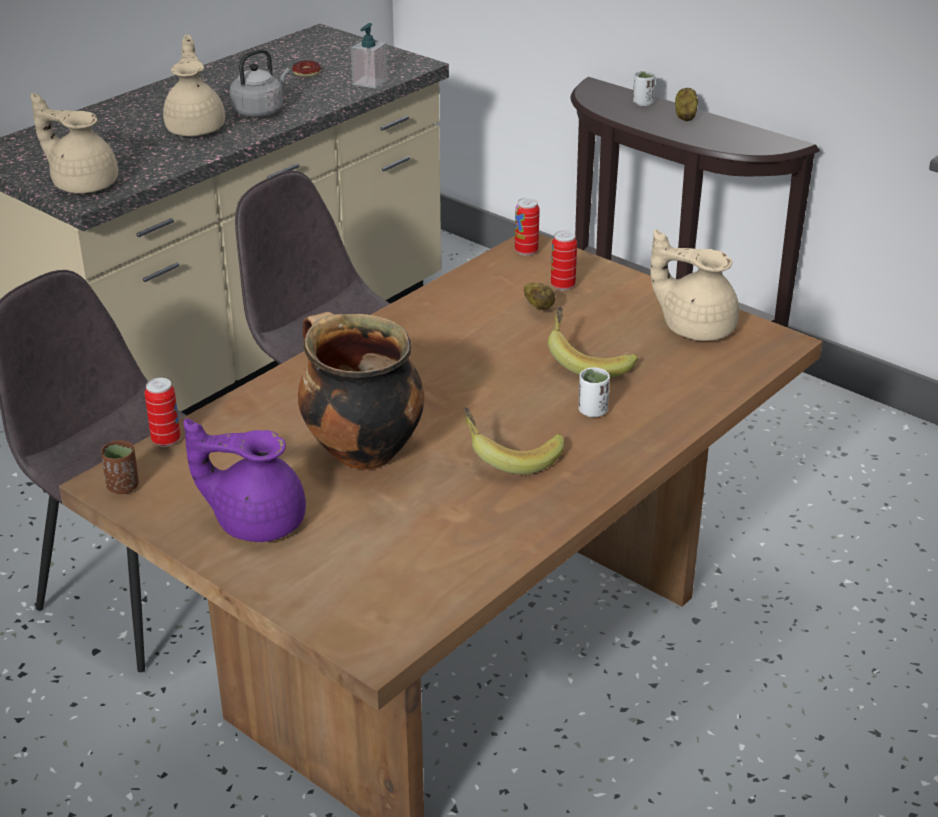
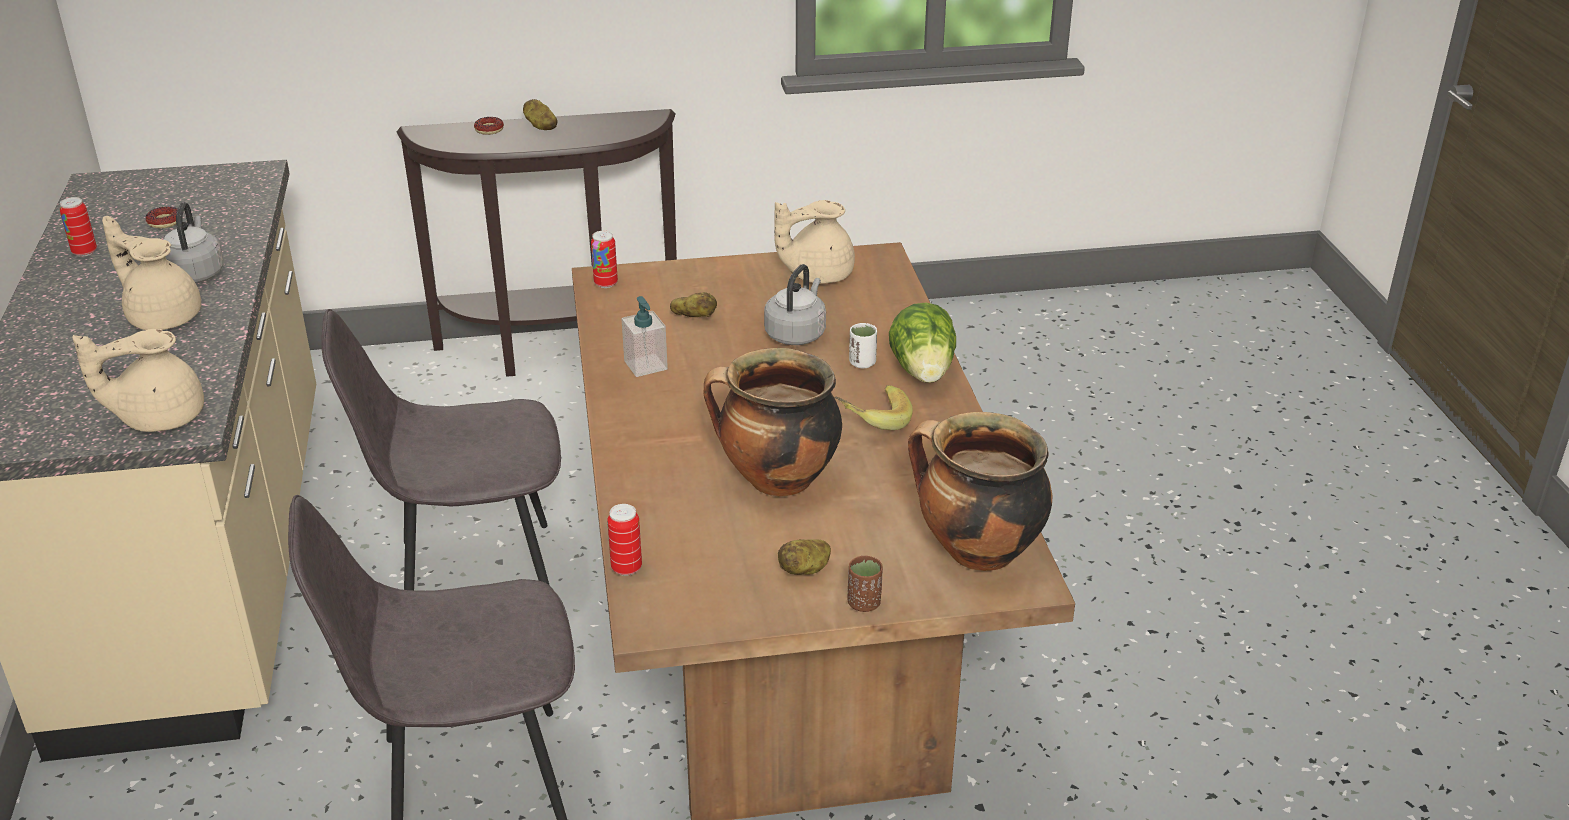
camera: 50 degrees left, 0 degrees up
(123, 487) = (666, 618): brown cup -> brown cup (864, 603)
(256, 521) = (805, 570): purple teapot -> potato
(369, 82) = (248, 204): soap dispenser -> soap dispenser (646, 365)
(385, 598) = (976, 552): none -> cooking pot
(562, 285) = (680, 294): can -> can (84, 252)
(588, 361) = (796, 334): banana -> grey kettle
(625, 448) = (923, 373): none -> lettuce
(643, 103) = (489, 129): white cup -> donut

